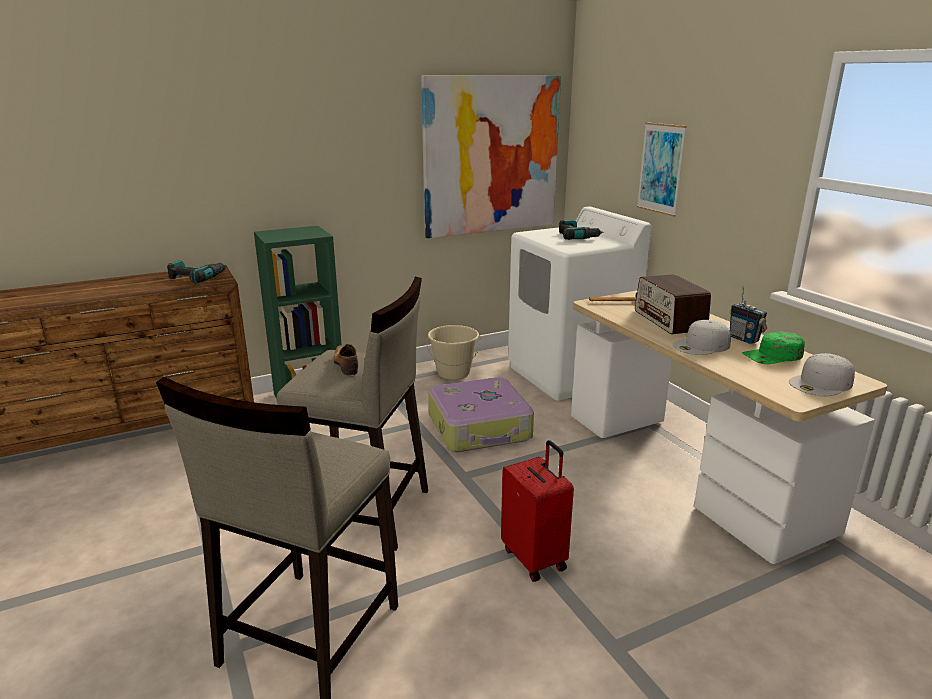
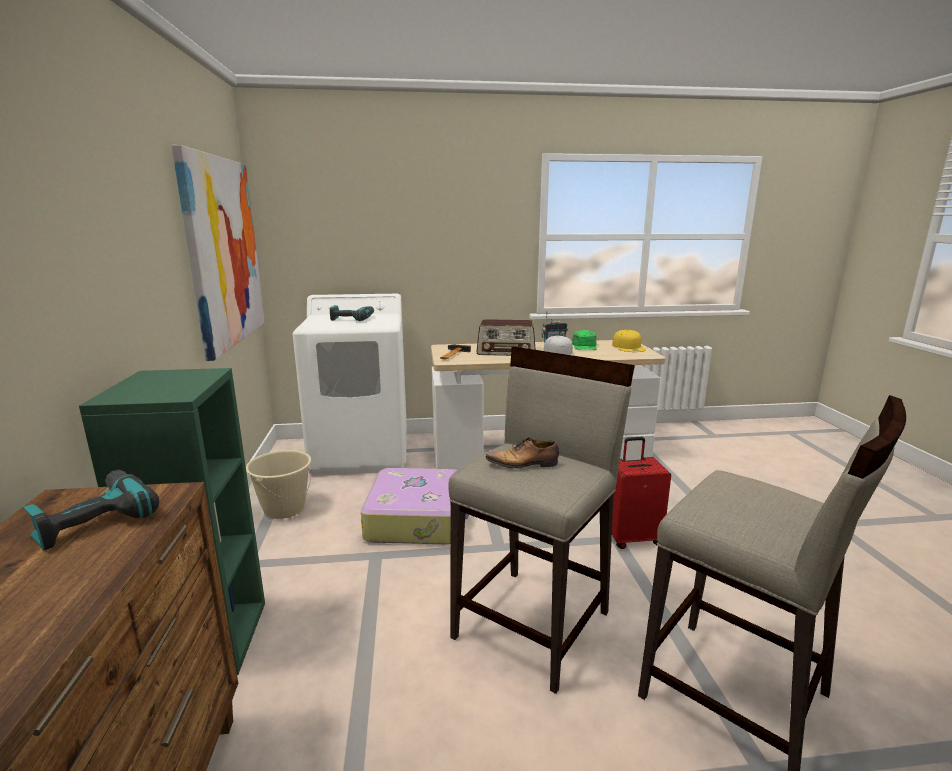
camera: 70 degrees left, 5 degrees down
(660, 168) = (398, 246): picture -> none
(821, 383) = (629, 347): white cap -> yellow cap

